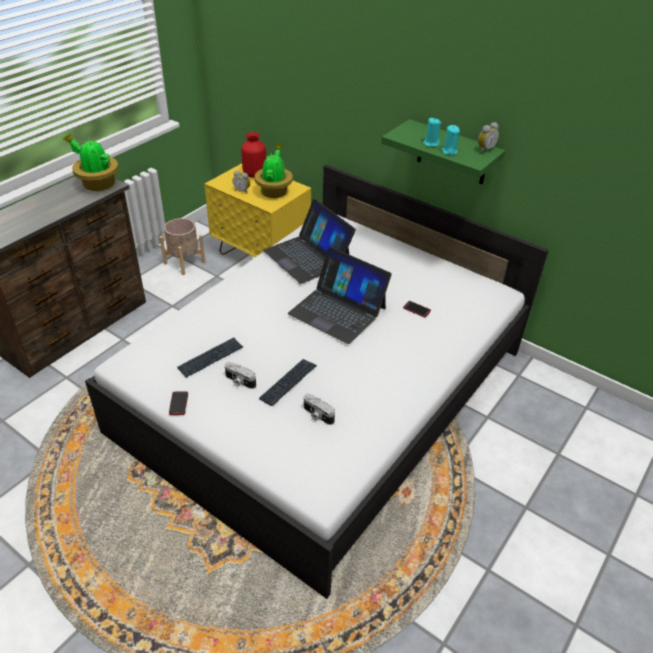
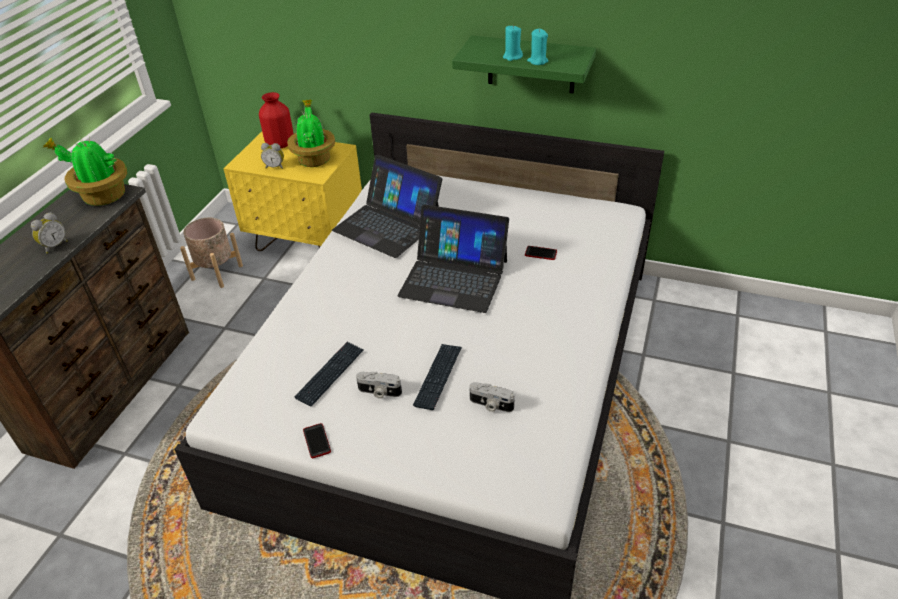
camera: 15 degrees left, 0 degrees up
(484, 149) = (574, 51): alarm clock -> alarm clock (54, 246)

